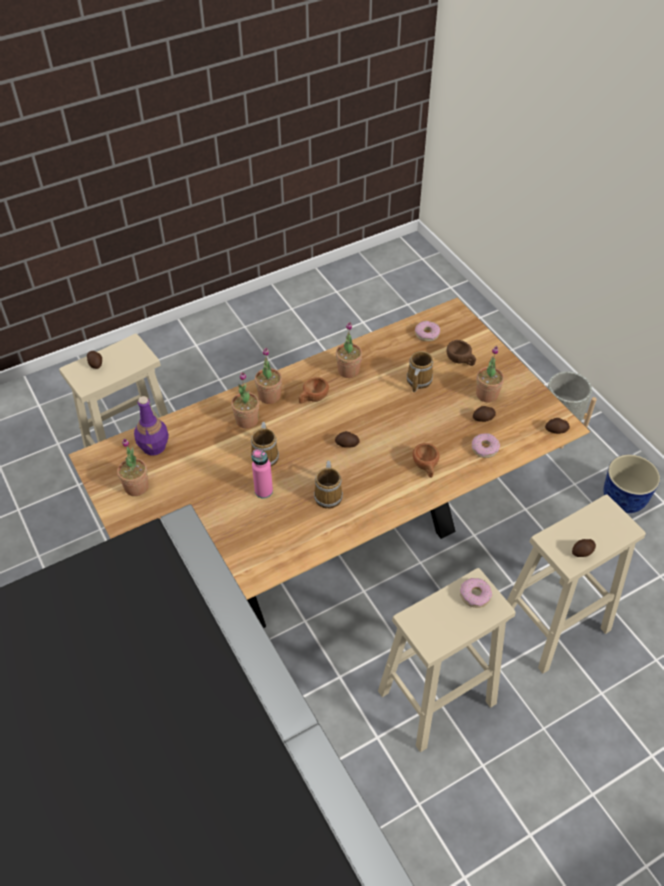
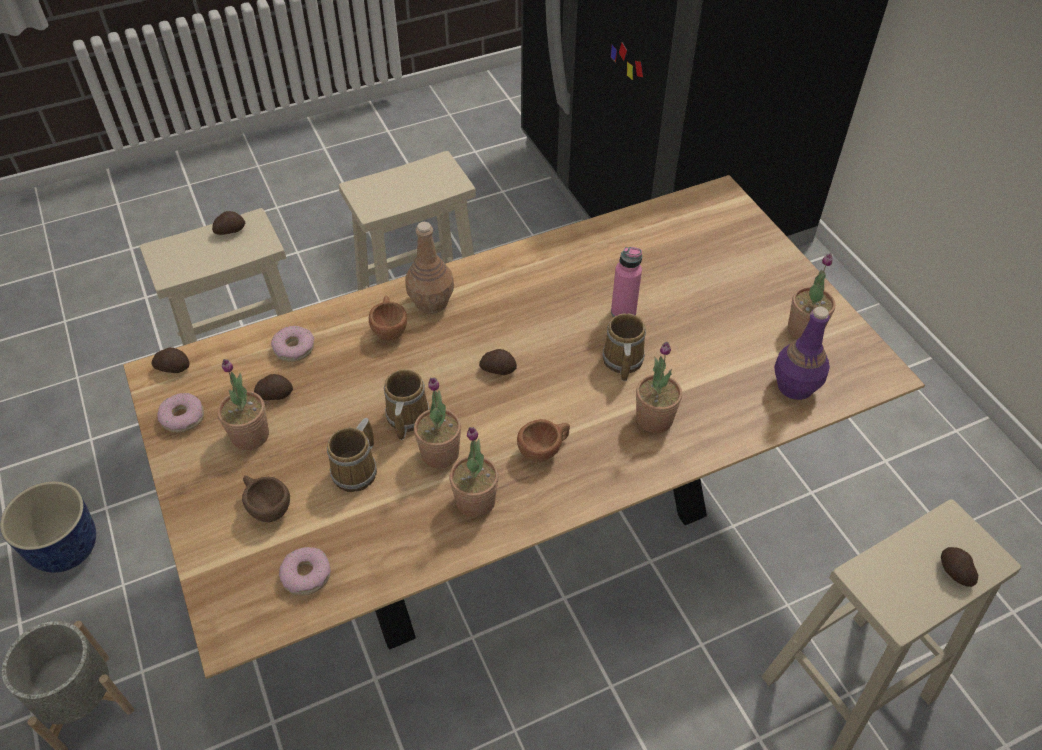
camera: 175 degrees left, 0 degrees up
(269, 396) = (618, 460): potted plant -> potted plant (440, 453)
(329, 495) = (533, 301): mug -> mug (405, 417)
(402, 489) = (430, 302): none -> brown bottle
(475, 595) = (377, 198): donut -> donut (183, 417)

